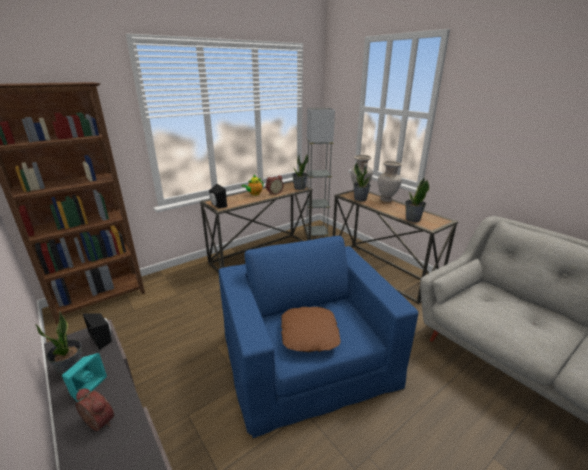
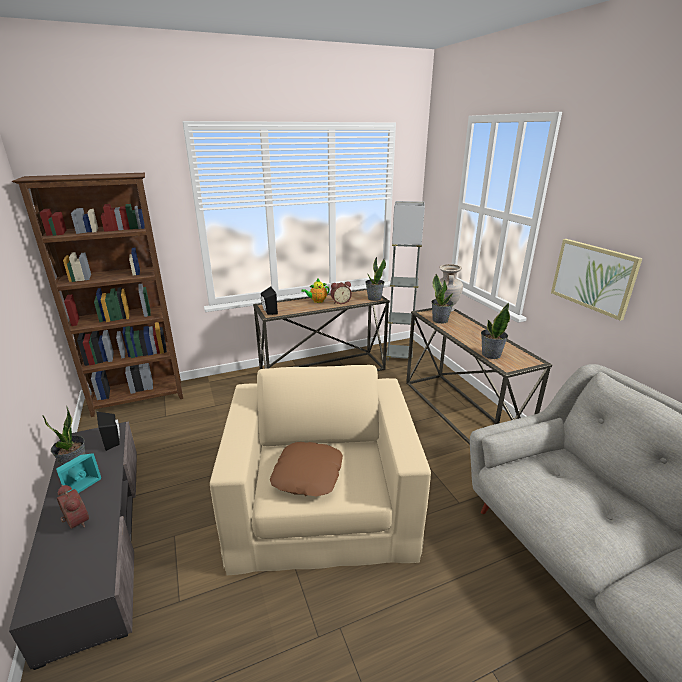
camera: 15 degrees right, 0 degrees up
(307, 358) = (321, 502): blue armchair -> beige armchair
(387, 200) = (474, 325): beige vase -> none
(484, 152) = (593, 277): none -> picture

